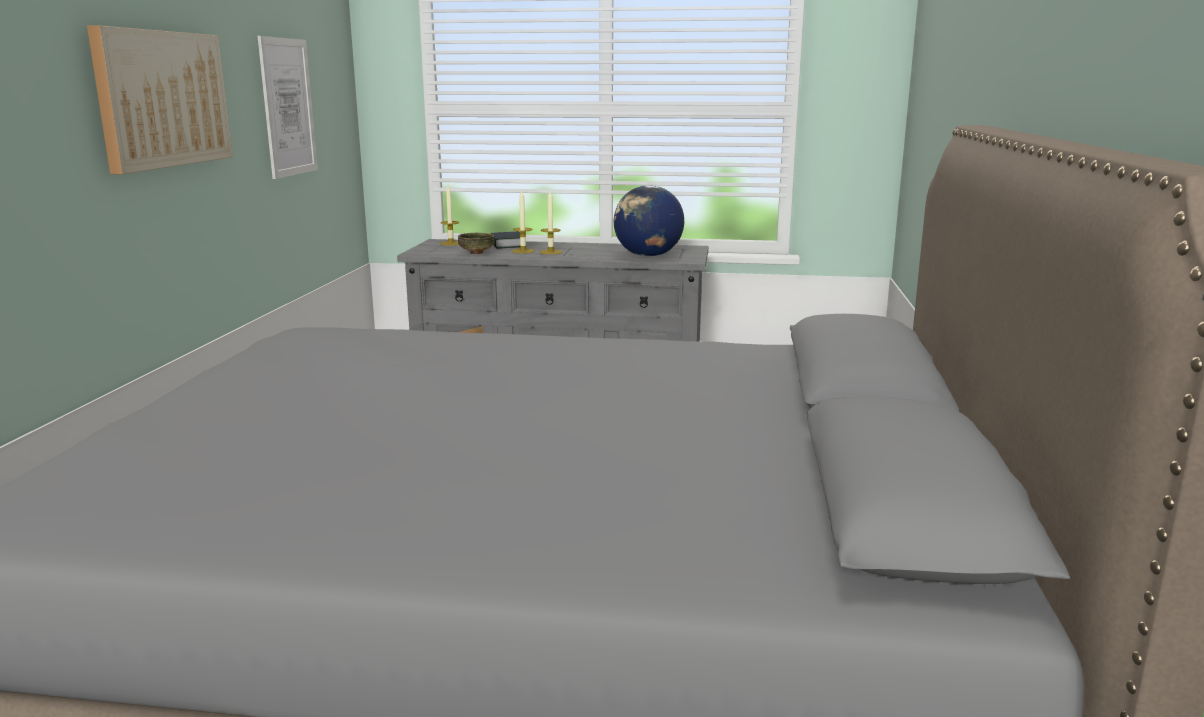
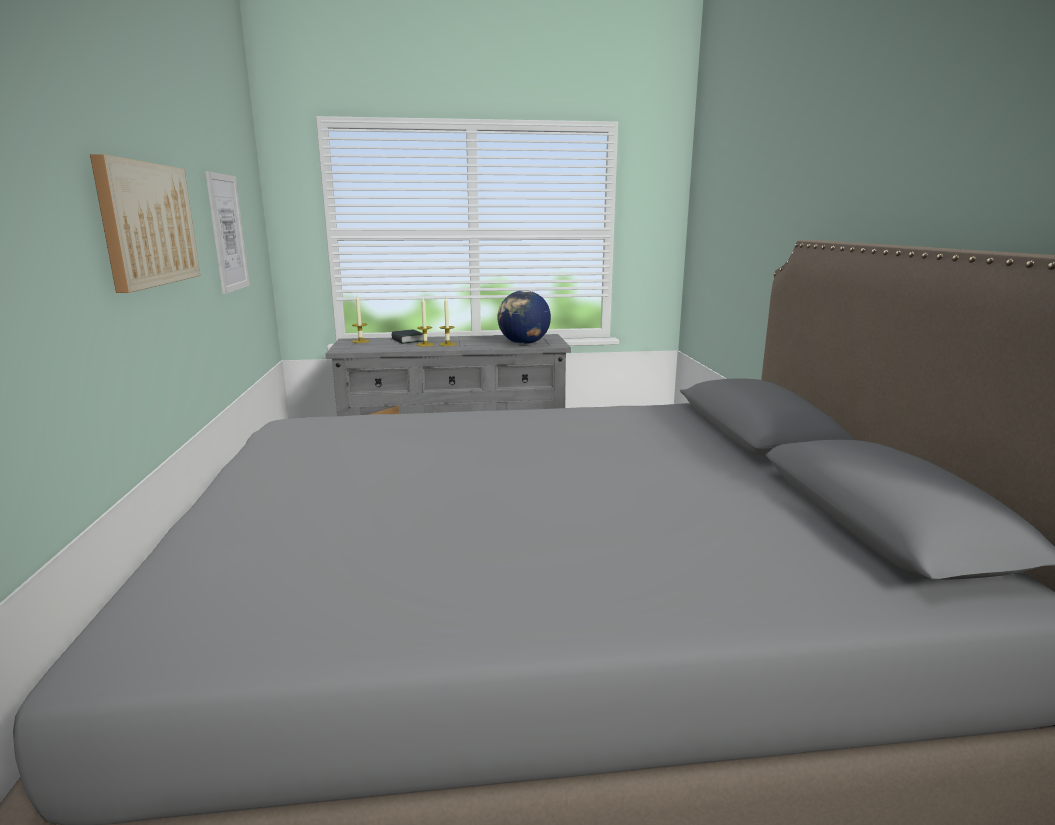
camera: 15 degrees left, 0 degrees up
(476, 253) = (389, 348): bowl -> none

